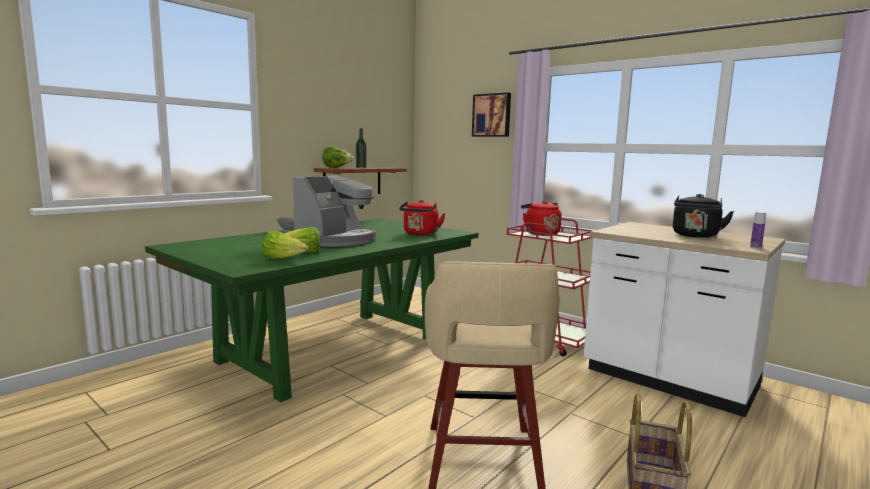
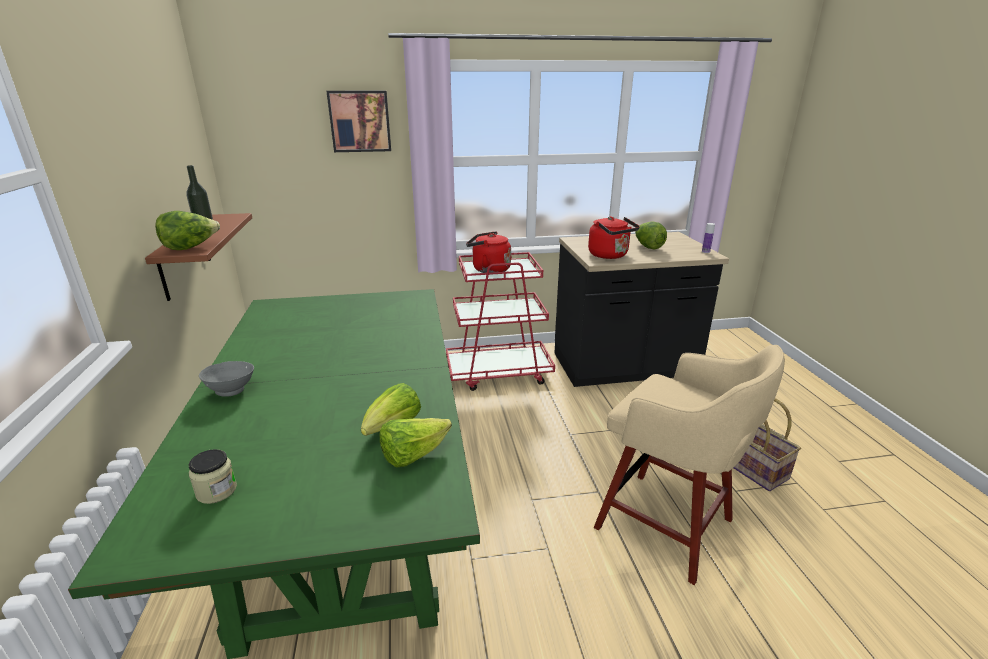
camera: 50 degrees left, 15 degrees up
(216, 245) = (216, 491): none -> jar
(337, 240) = (346, 376): coffee machine -> none
(420, 234) = (394, 316): red kettle -> red kettle (610, 255)
(669, 380) = (624, 368): white counter -> black counter
(695, 236) = (647, 247): black kettle -> lettuce

